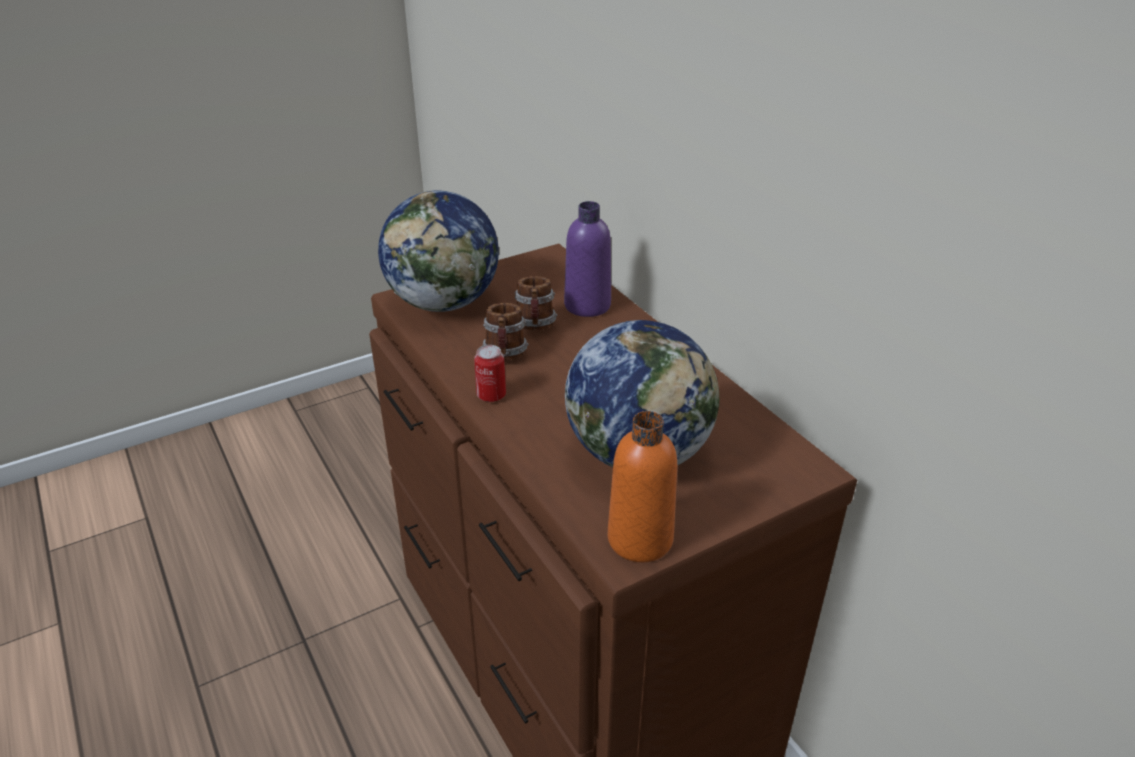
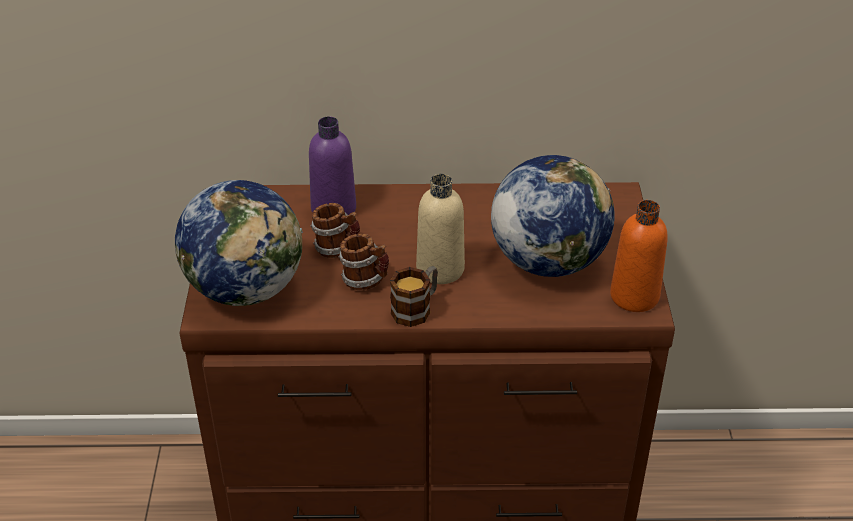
camera: 60 degrees left, 5 degrees up
(491, 395) = (416, 308): can -> mug
(560, 390) = (440, 269): none -> beige bottle

